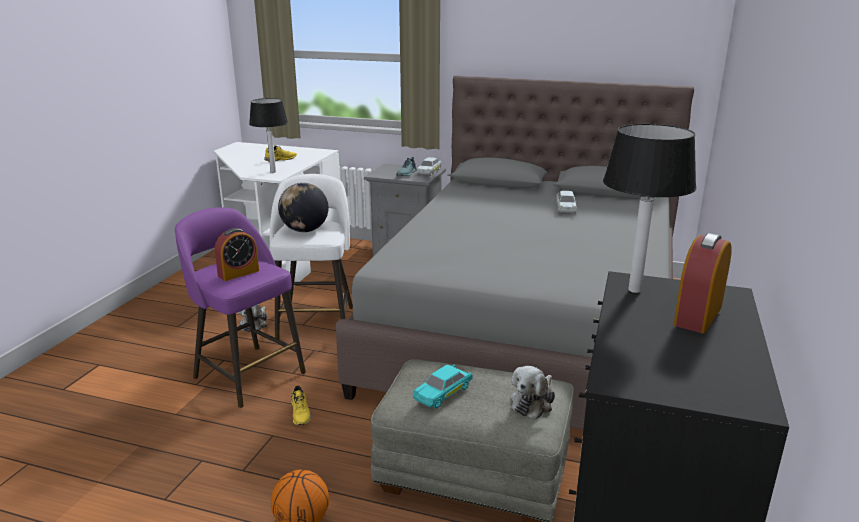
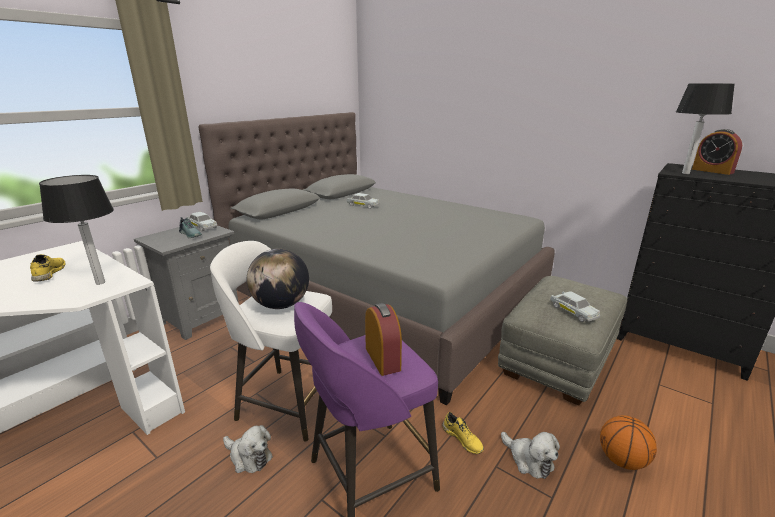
camera: 70 degrees left, 0 degrees up
(301, 413) = (463, 439): yellow shoe -> yellow shoe turned 45 degrees clockwise
(443, 393) = (573, 311): turquoise toy car -> white toy car
(533, 402) = (580, 287): plush toy -> plush toy (529, 460)

